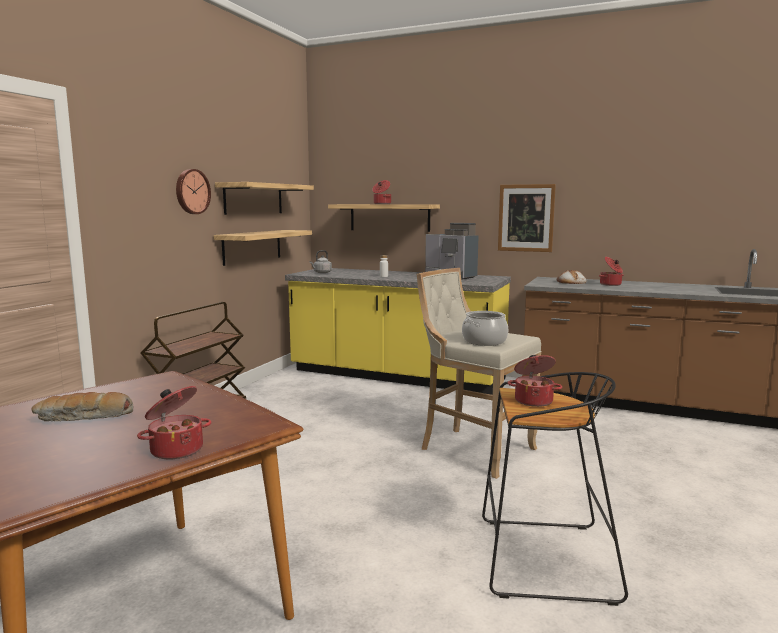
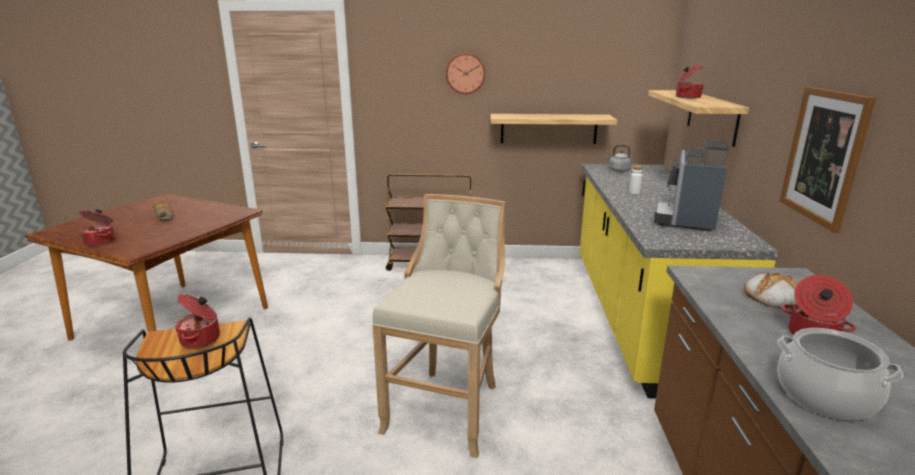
camera: 70 degrees right, 10 degrees up
(253, 199) = (557, 79): shelf -> none
(484, 341) = (423, 293): cooking pot -> cooking pot (825, 395)

